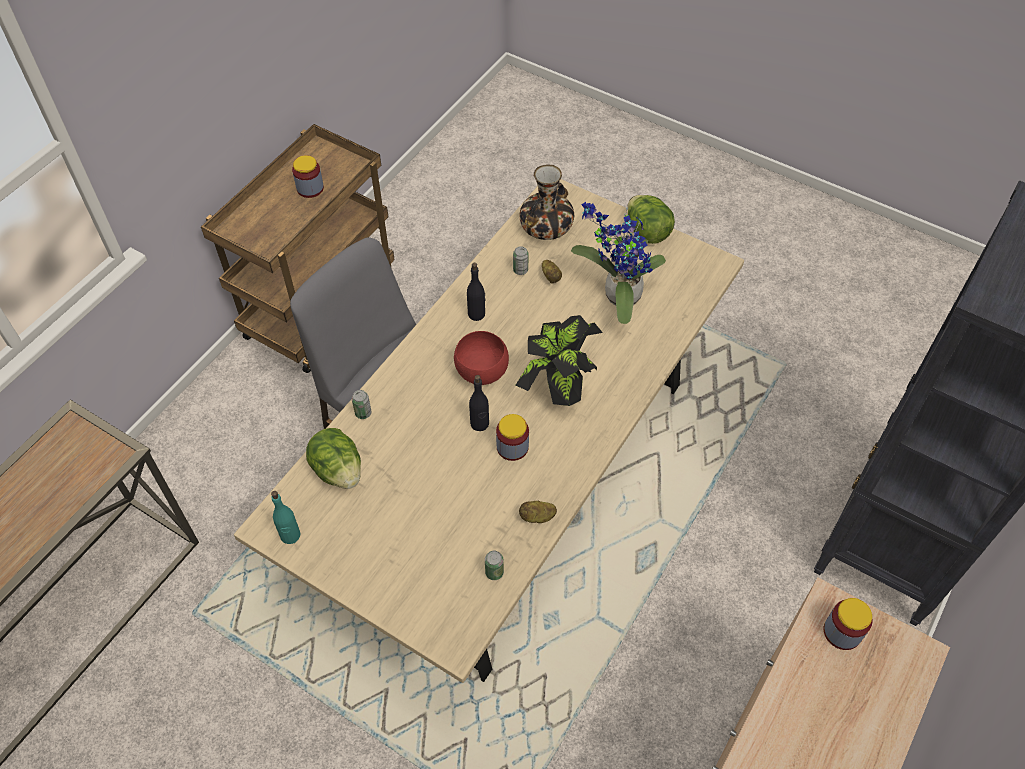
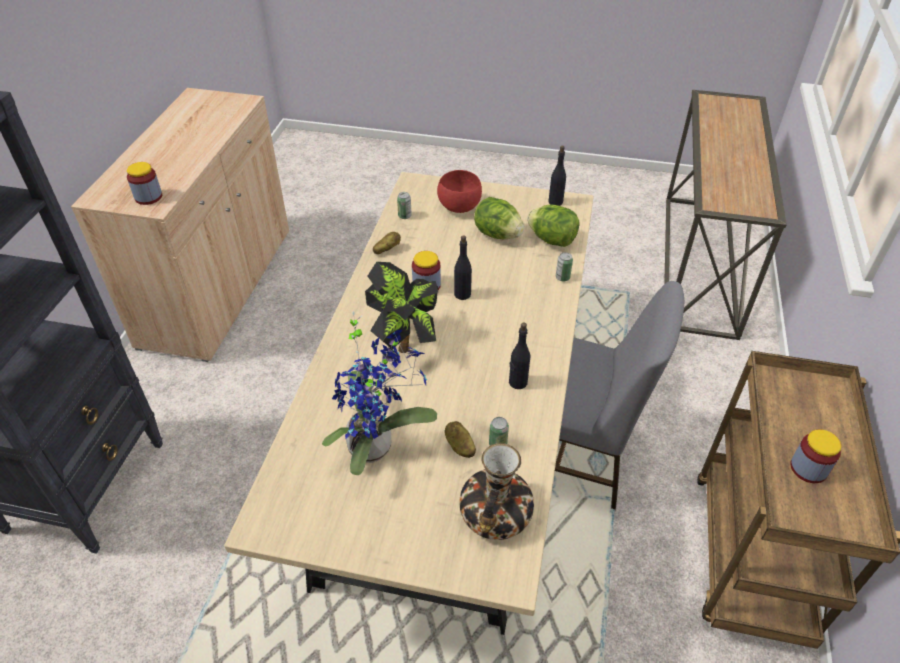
camera: 160 degrees right, 10 degrees down
(290, 535) = (555, 202): turquoise bottle -> black bottle
(481, 373) = (482, 331): red bowl -> red bowl (459, 206)
(647, 232) = (361, 547): lettuce -> lettuce (497, 234)

